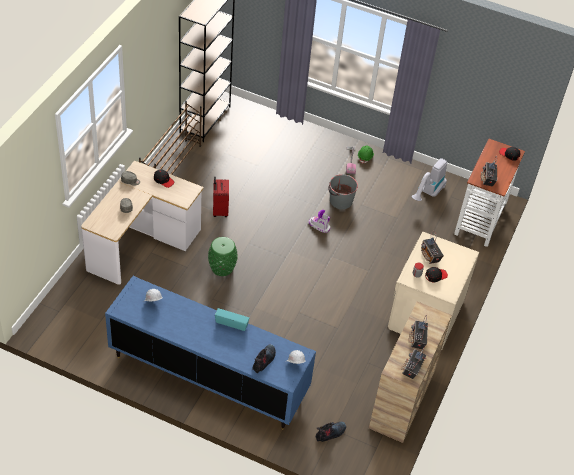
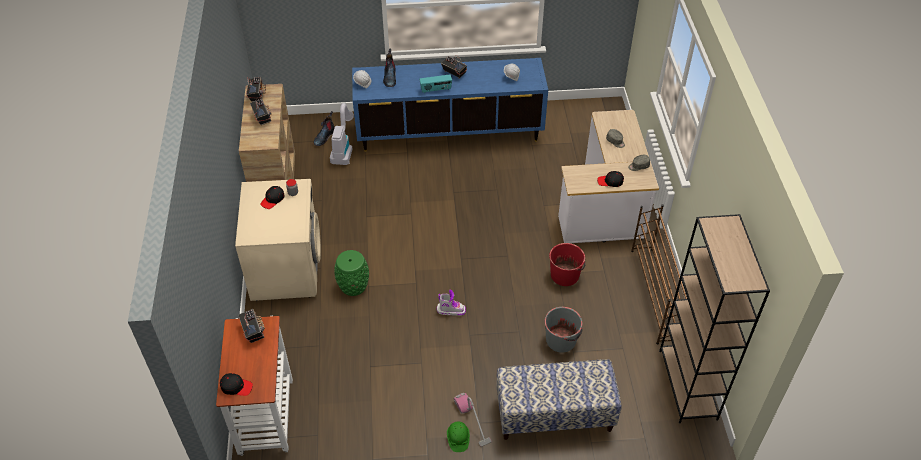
camera: 155 degrees right, 0 degrees up
(219, 210) = (565, 275): red suitcase -> red bucket
(222, 268) = (512, 219): green stool -> green stool (353, 286)
(299, 142) = (554, 415): none -> bench
(340, 201) = (448, 355): grey bucket -> grey bucket (561, 340)
(428, 194) = (348, 423): vacuum cleaner -> vacuum cleaner (343, 149)
(430, 256) = (287, 217): radio -> radio (454, 73)

